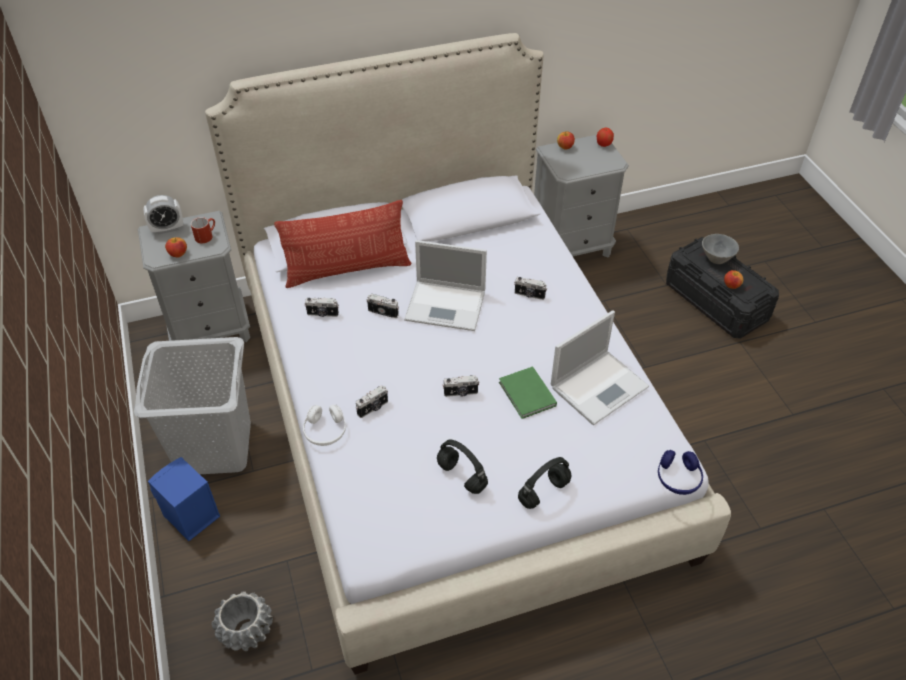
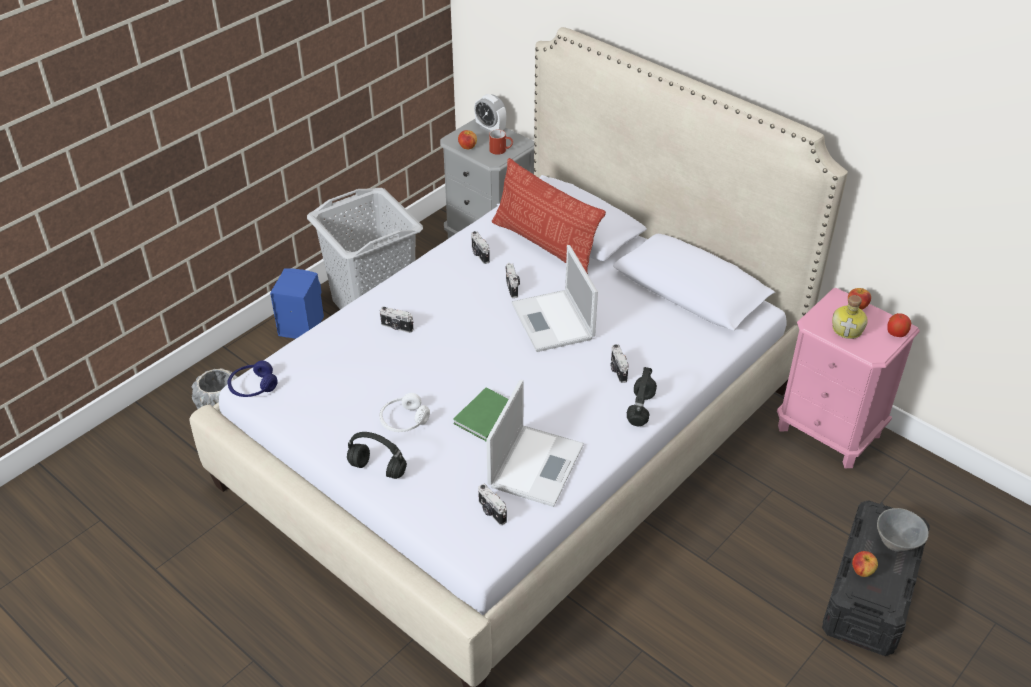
camera: 60 degrees right, 5 degrees down
(325, 431) = (354, 311): white headphones -> white headphones (404, 420)
(460, 476) = (358, 408): black headphones -> black headphones (640, 408)
(461, 393) = (453, 372): camera -> camera (491, 512)
(571, 247) = (829, 431): grey nightstand -> pink nightstand
(584, 162) = (848, 329): none -> bottle
(600, 386) = (536, 464): laptop -> laptop turned 90 degrees counterclockwise
(678, 478) = (460, 562): blue headphones -> blue headphones (253, 387)

